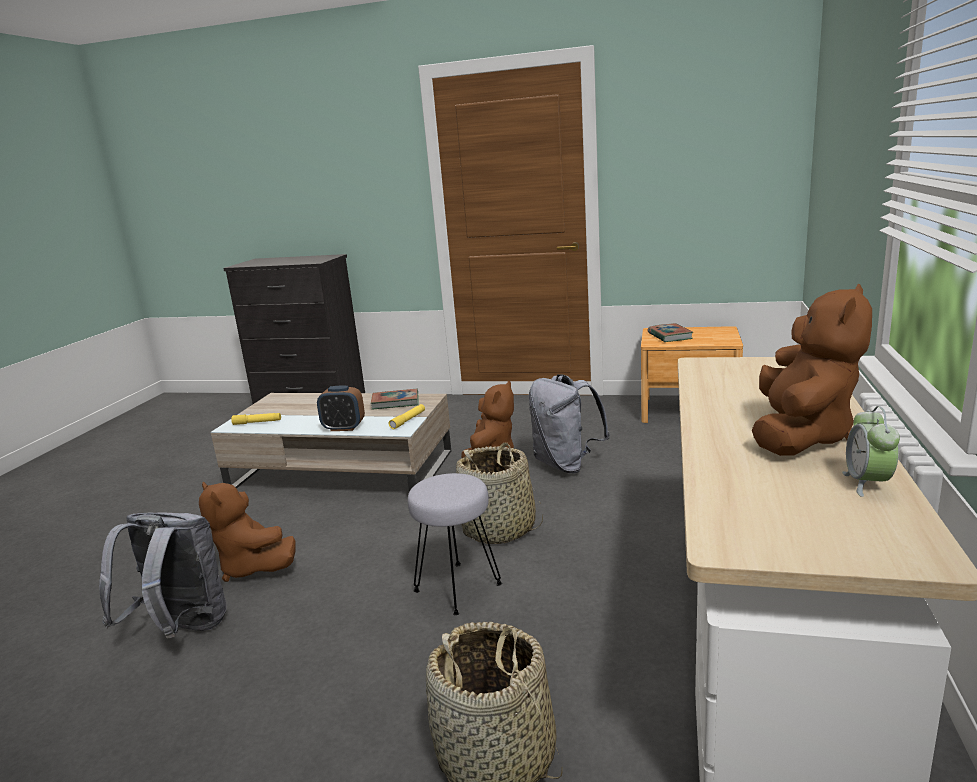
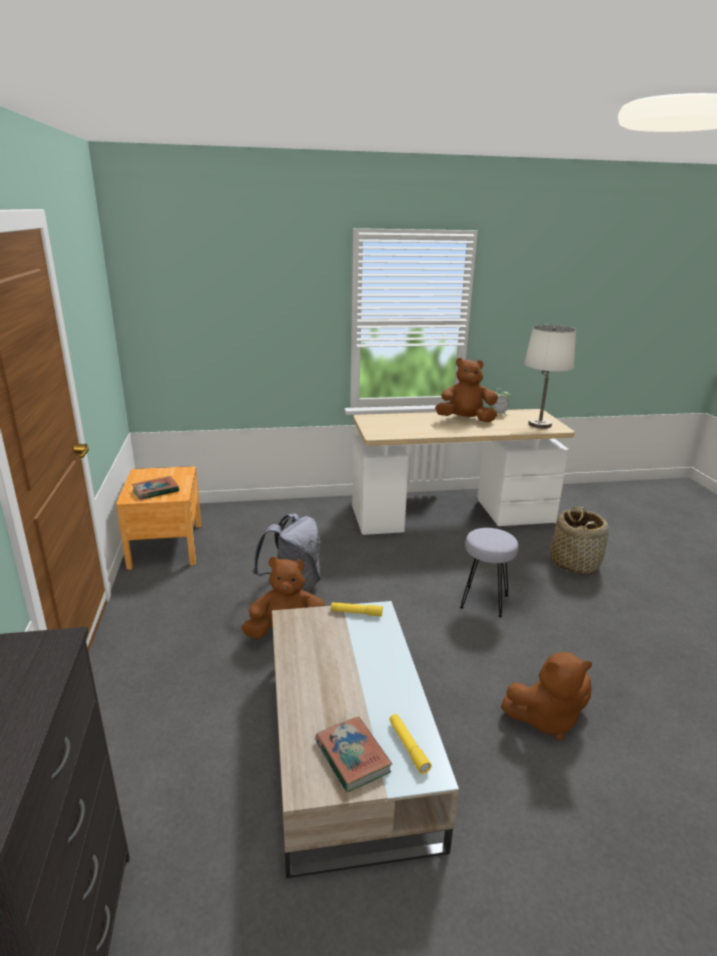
camera: 115 degrees left, 5 degrees up
(181, 630) = (634, 716): grey backpack -> none
(253, 567) = (546, 718): brown plush toy -> brown plush toy turned 60 degrees clockwise
(344, 428) = (392, 652): alarm clock -> none
(395, 402) = (307, 639): book -> book (352, 757)
(499, 529) = (408, 601): basket -> none
(767, 524) = (540, 424): none -> white table lamp

